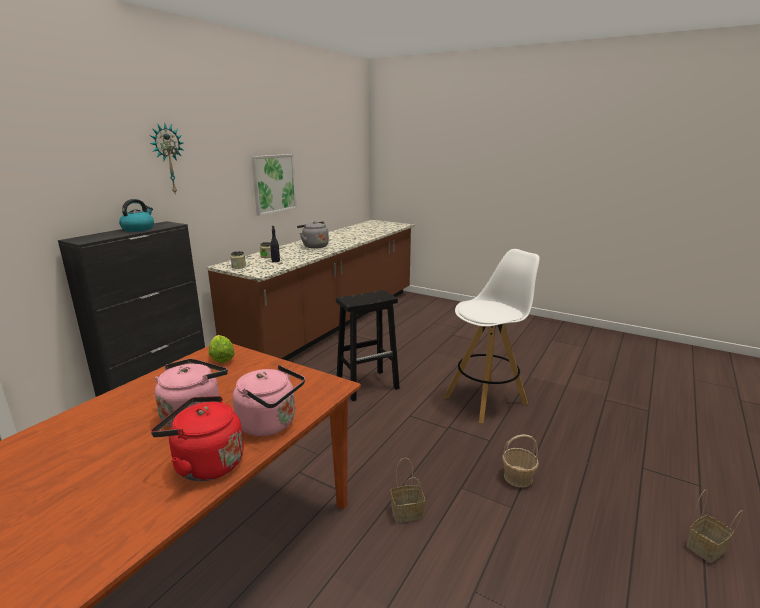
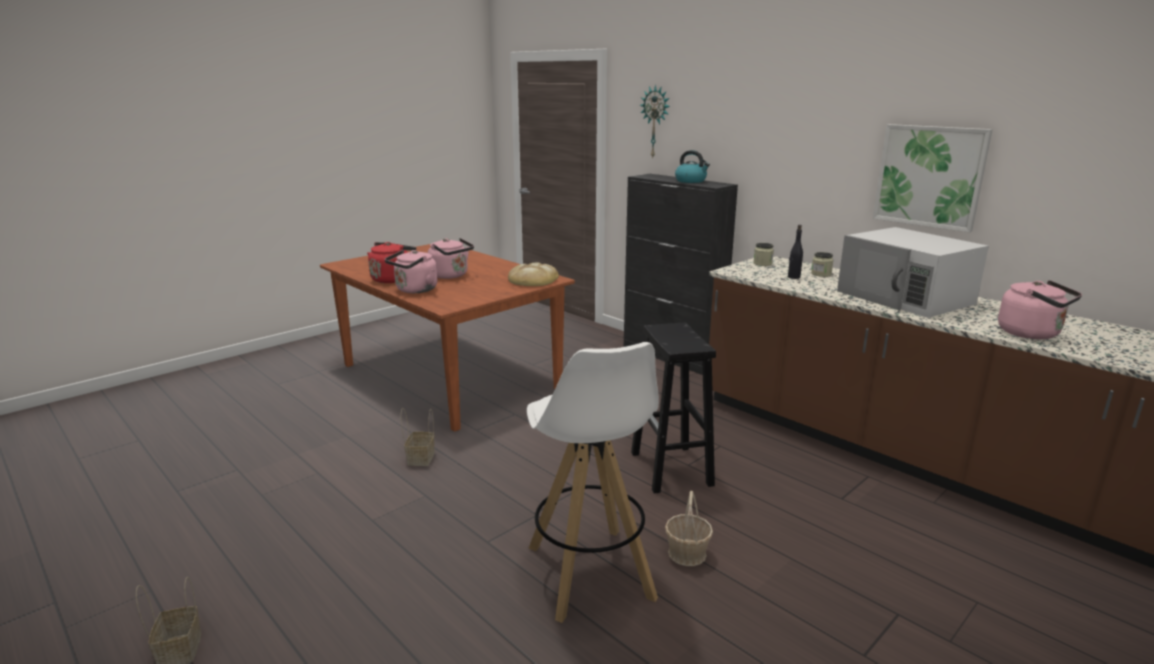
camera: 105 degrees right, 0 degrees up
(168, 159) = (758, 115): wall clock -> wall clock (656, 122)
(221, 358) = (533, 279): lettuce -> bread
(314, 246) = (905, 297): grey kettle -> white microwave
(361, 236) = (1032, 334): none -> pink kettle
(518, 477) = (406, 541): basket -> basket (686, 553)

